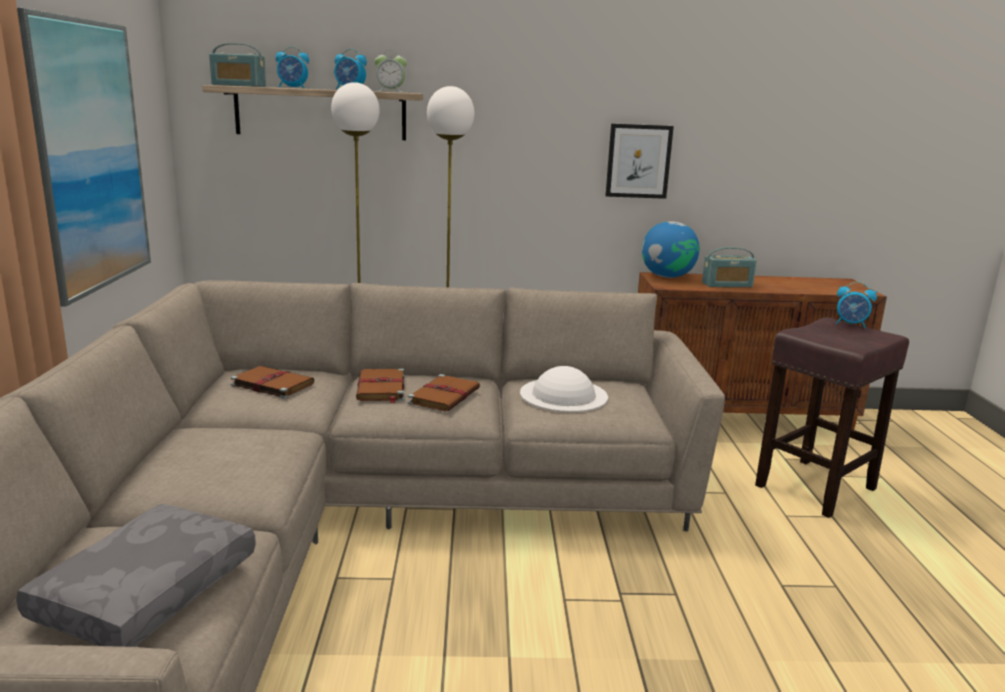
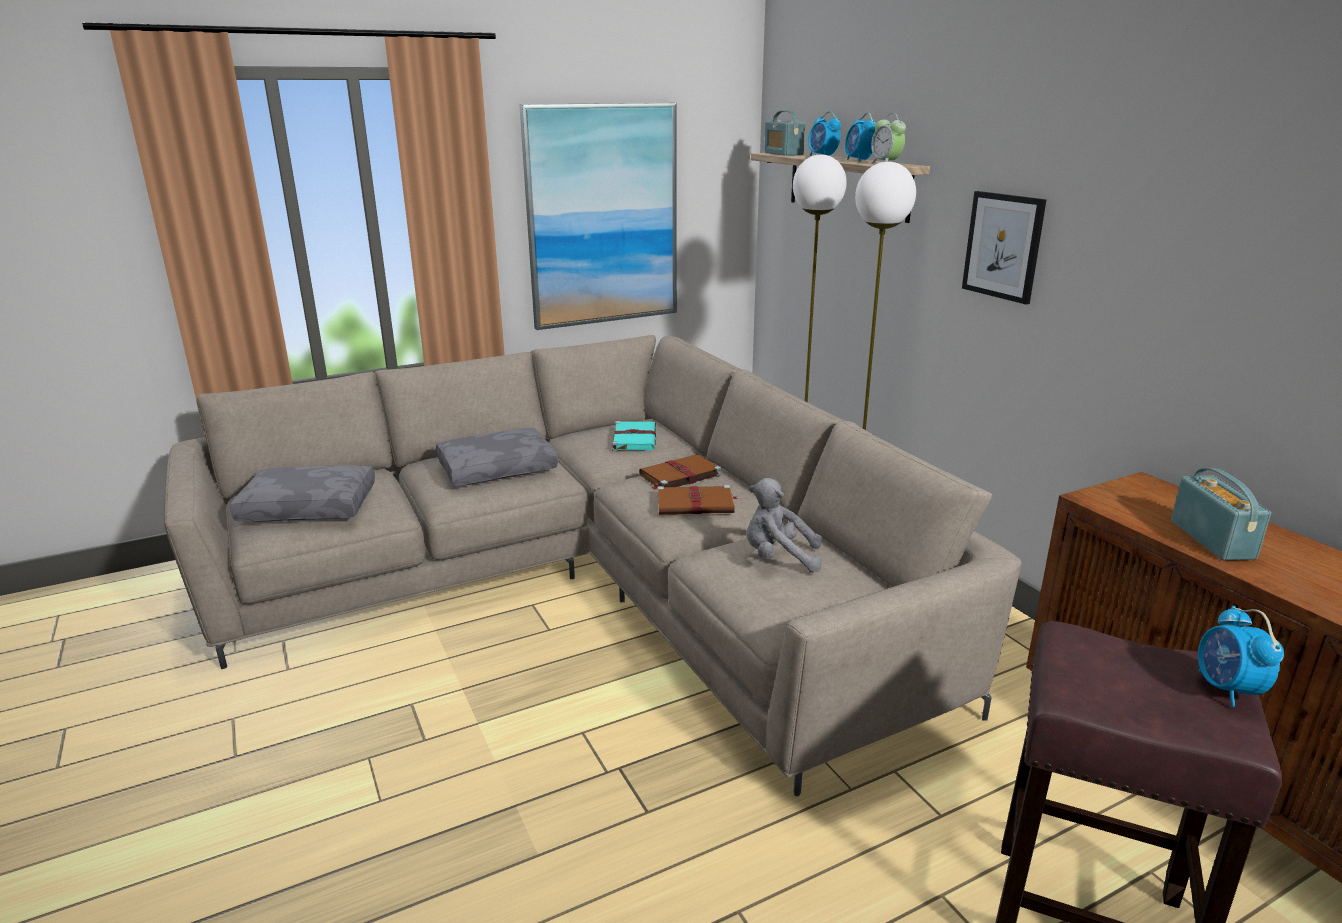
camera: 65 degrees right, 5 degrees up
(230, 455) = (498, 468): none -> grey pillow
(271, 384) = (634, 438): brown book -> turquoise book
(563, 394) = (779, 558): white hat -> grey plush toy
(638, 161) = (1175, 291): picture -> picture (1003, 246)
(667, 276) = (1156, 492): globe -> none
(727, 285) = (1212, 539): radio -> radio turned 150 degrees counterclockwise

